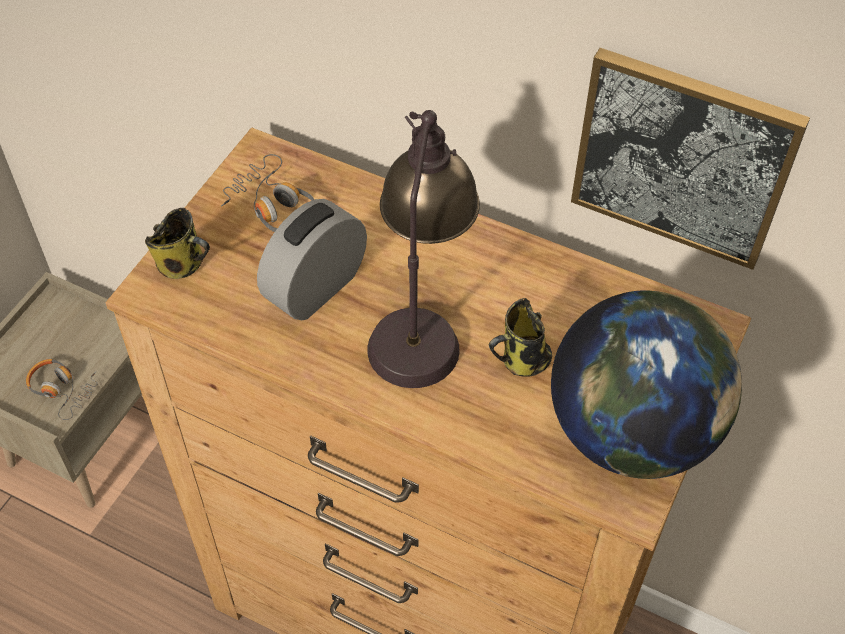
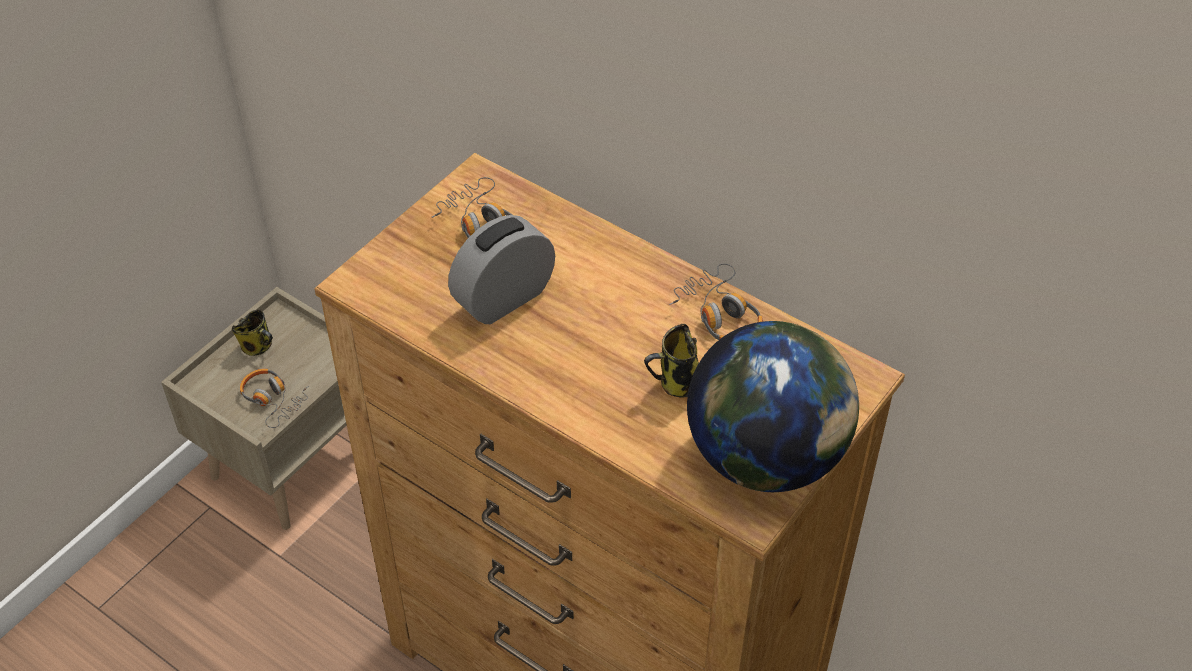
camera: 10 degrees right, 5 degrees down
(183, 264) = (389, 264): mug -> mug (258, 347)
(420, 320) = (593, 338): table lamp -> none
(548, 276) = (720, 314): none -> headphones
(682, 158) = (841, 212): picture -> none

